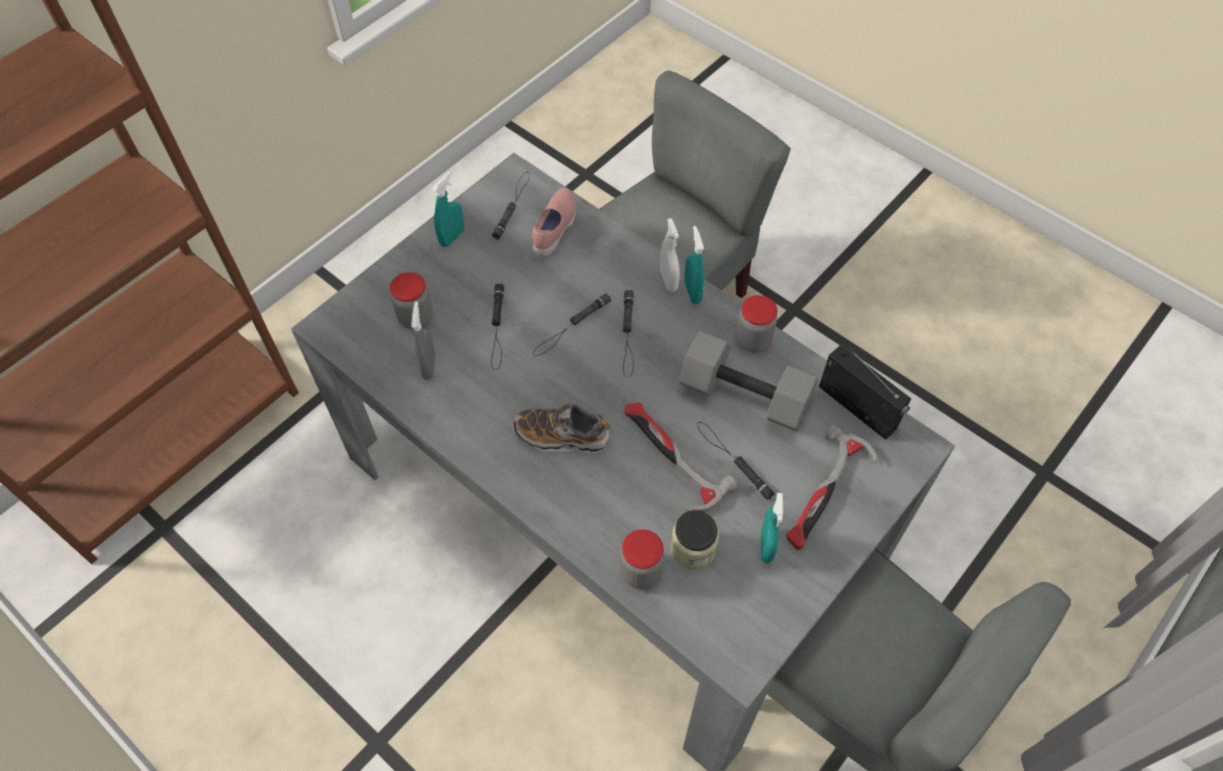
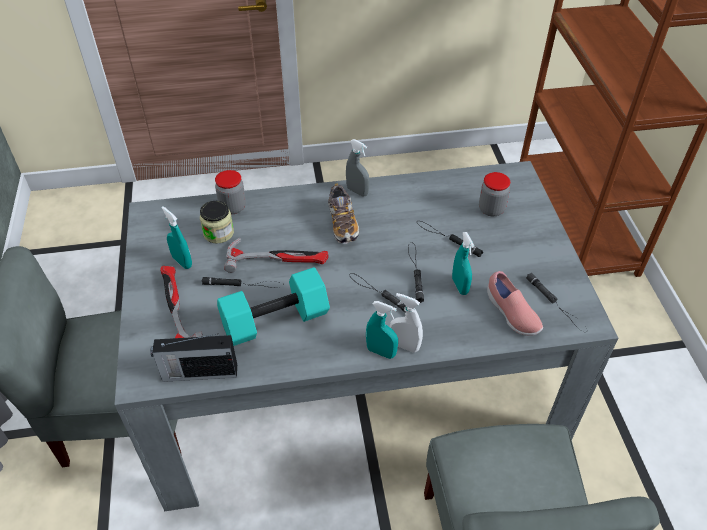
camera: 130 degrees right, 10 degrees down
(428, 366) = (448, 197): grey spray bottle -> grey spray bottle (357, 191)
(452, 237) = (549, 257): turquoise spray bottle -> turquoise spray bottle (460, 286)
(562, 436) = (342, 224): shoe -> shoe turned 120 degrees clockwise
(746, 395) = (274, 322): grey dumbbell -> turquoise dumbbell
(753, 340) = (308, 356): jar -> none

